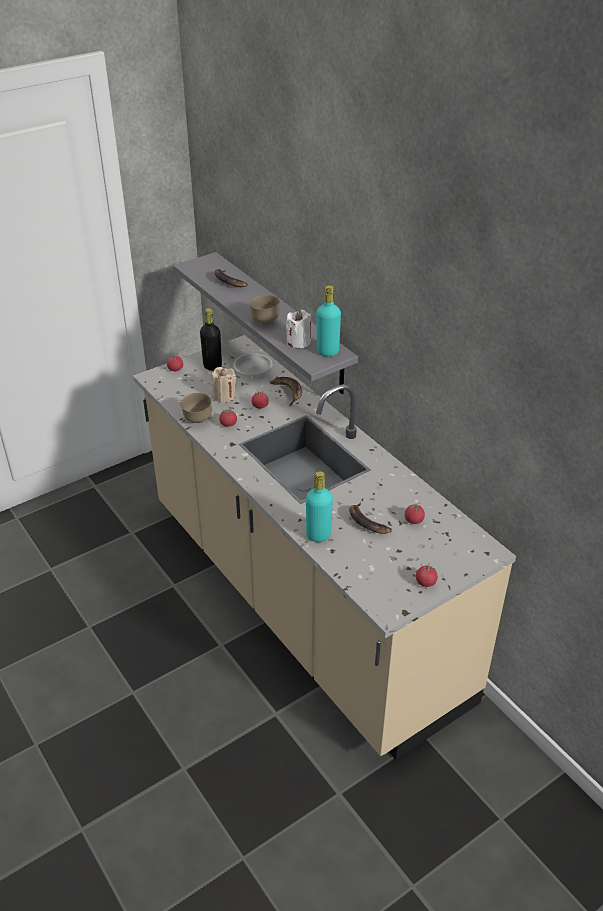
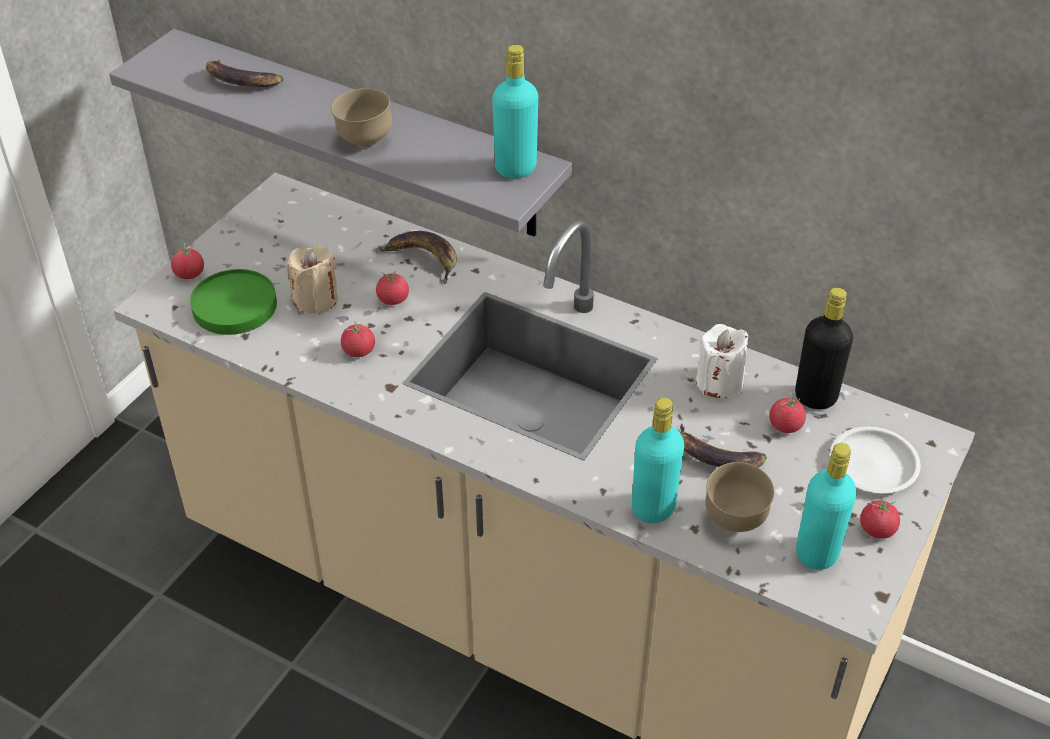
camera: 25 degrees left, 5 degrees up
(186, 388) = (235, 306): none -> green plate
(197, 420) = (298, 361): brown bowl -> brown bowl (735, 520)
(212, 366) = (255, 248): black bottle -> black bottle (815, 397)
(253, 367) = (331, 230): white plate -> white plate (874, 465)
(299, 342) = (452, 163): white candle -> white candle (719, 382)
(385, 582) = (816, 553): none -> turquoise bottle

